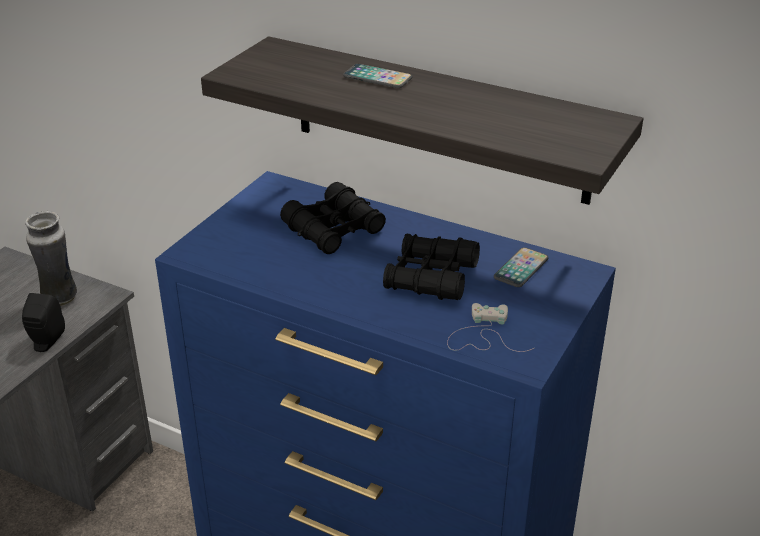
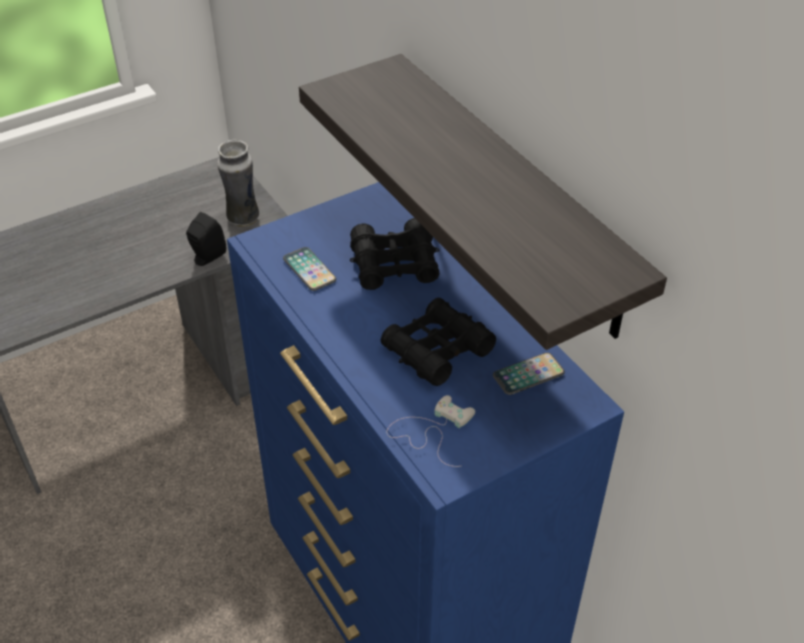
camera: 30 degrees right, 10 degrees up
(377, 78) = (450, 137): phone -> phone (309, 270)

